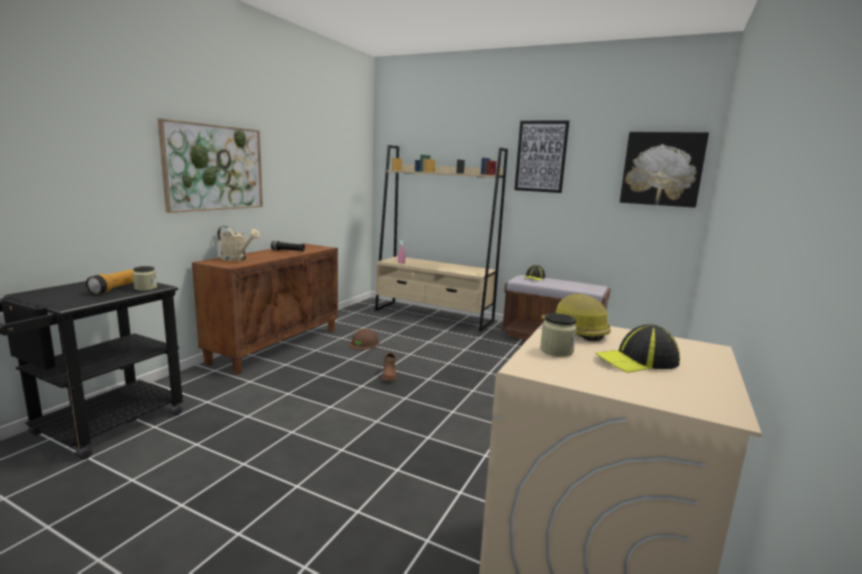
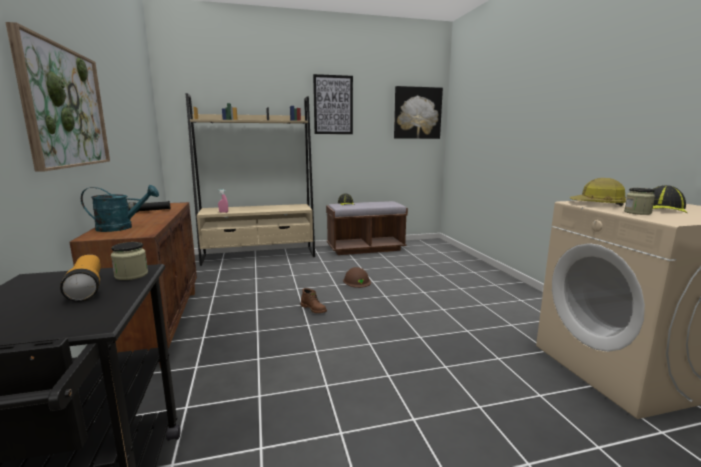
camera: 40 degrees left, 0 degrees up
(237, 259) = (121, 228): beige watering can -> turquoise watering can
(364, 343) = (244, 293): brown hard hat -> brown hard hat (357, 281)

